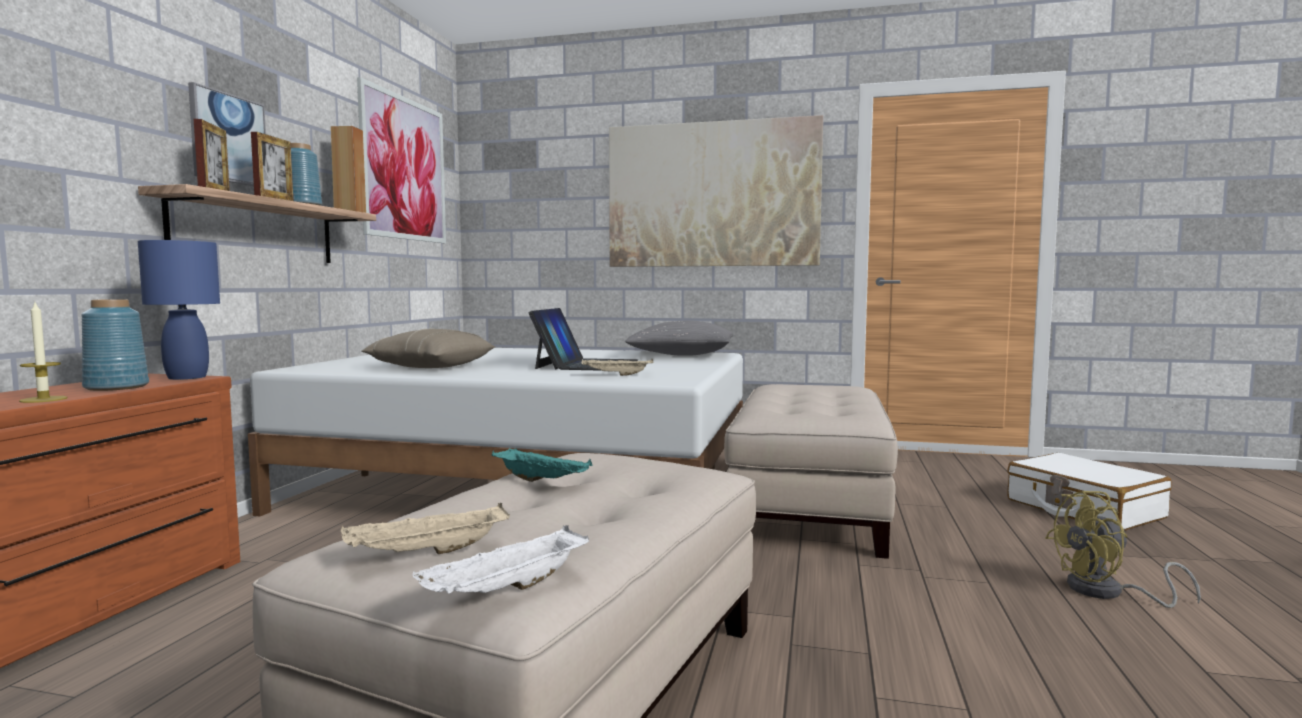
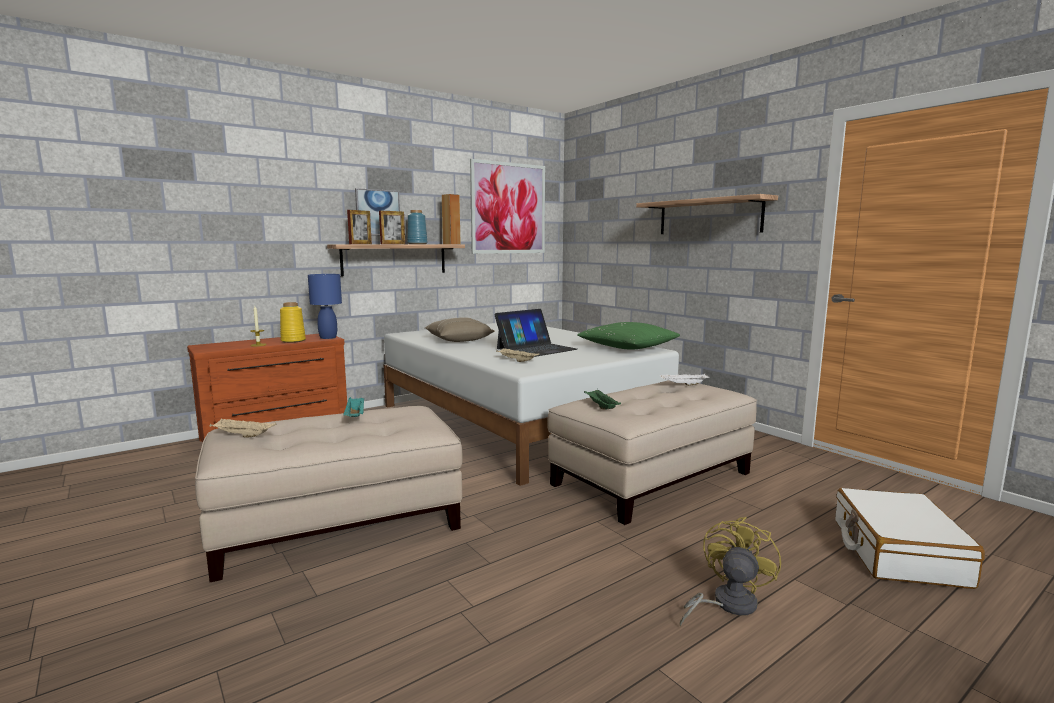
camera: 40 degrees right, 5 degrees up
(117, 387) = (293, 341): blue vase -> yellow vase
(508, 590) = (223, 455): white tray -> white tray (683, 385)
(682, 354) = (627, 347): grey pillow -> green pillow
(712, 195) = (709, 216): picture -> shelf
(796, 414) = (601, 406): none -> green tray
(1107, 592) = (726, 604): yellow fan -> yellow fan turned 90 degrees clockwise

